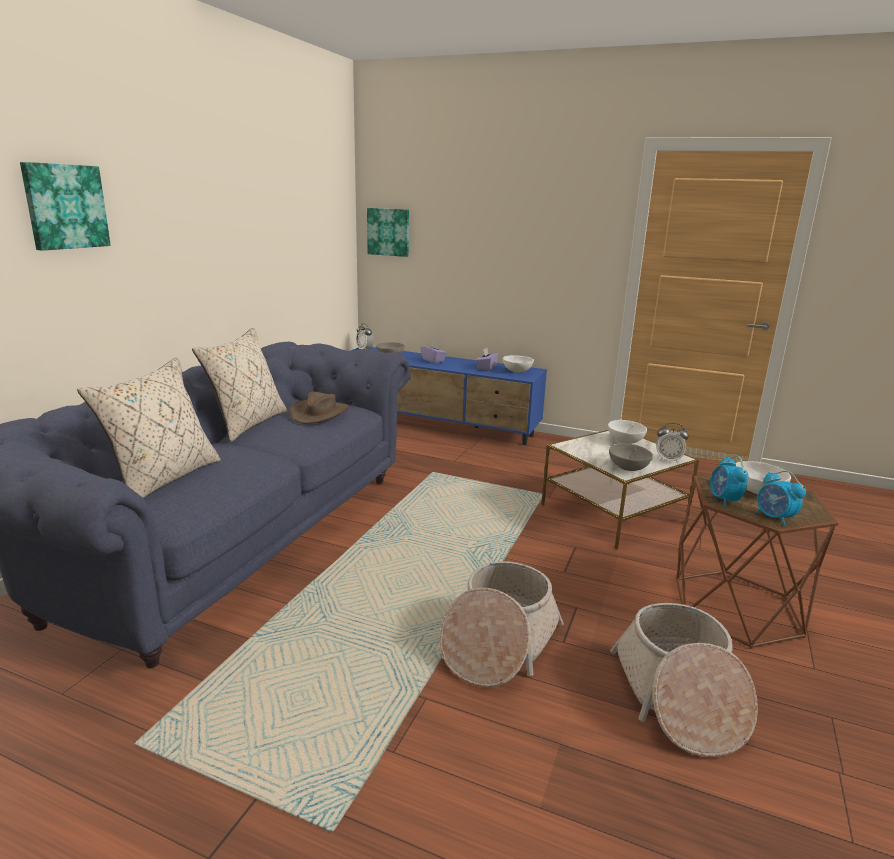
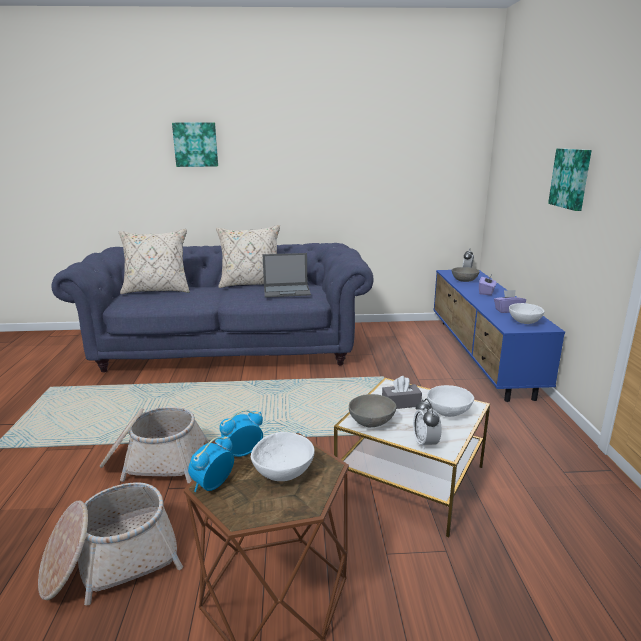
camera: 65 degrees right, 0 degrees up
(319, 413) = (287, 291): brown hat -> laptop
(389, 232) = (501, 166): picture -> picture (571, 178)
(600, 451) = (401, 403): none -> grey tissue box

